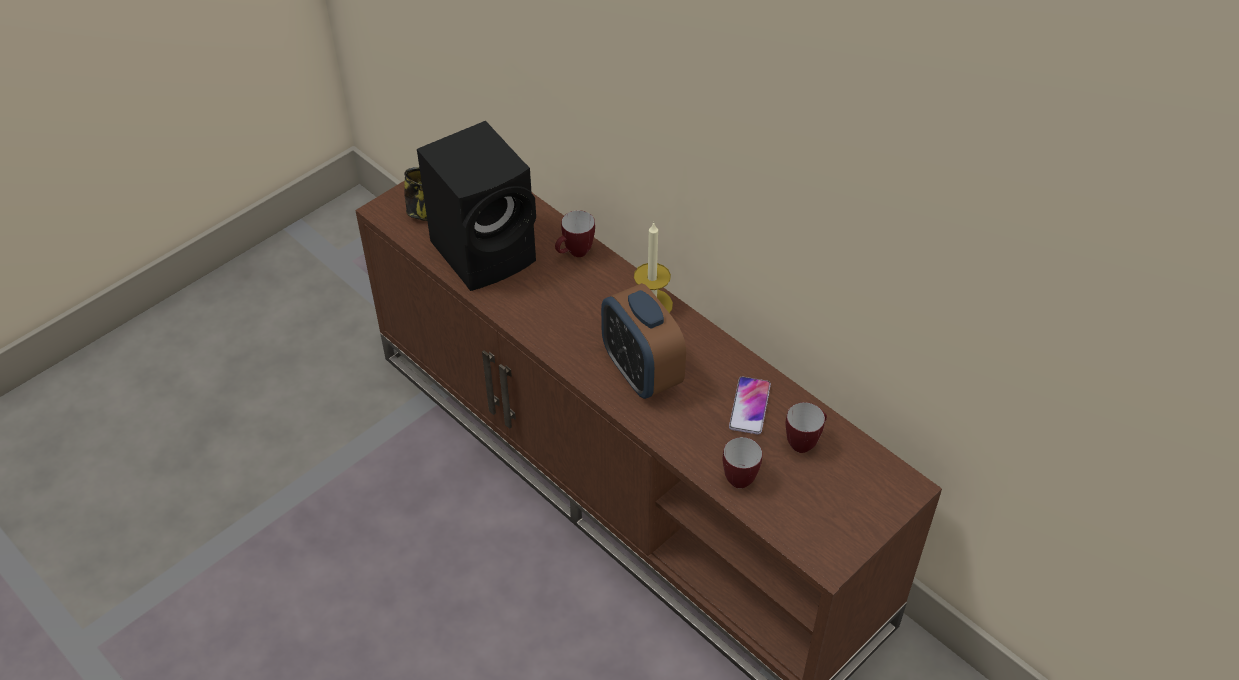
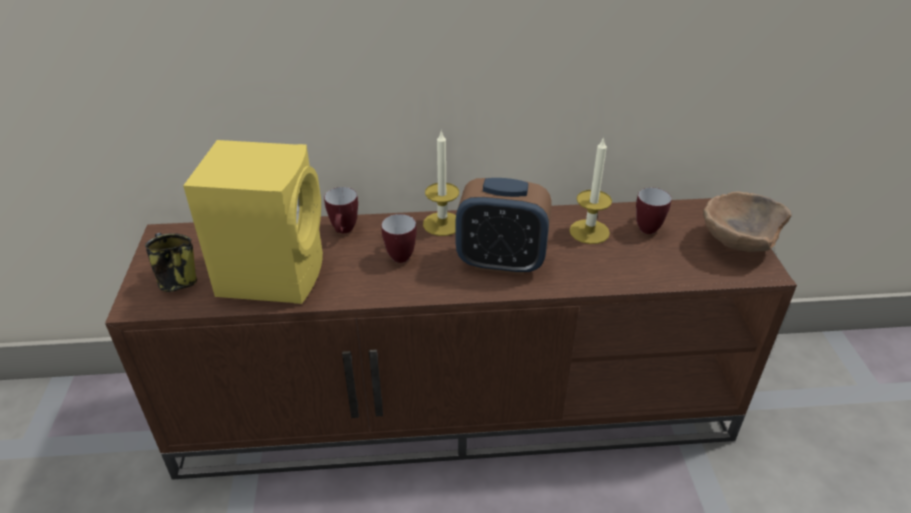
camera: 50 degrees left, 10 degrees down
(487, 251) = (274, 272): black speaker -> yellow speaker
(741, 476) = (651, 268): mug -> mug (398, 255)
(750, 406) = (589, 231): phone -> candle
(853, 521) = (735, 242): none -> brown bowl

